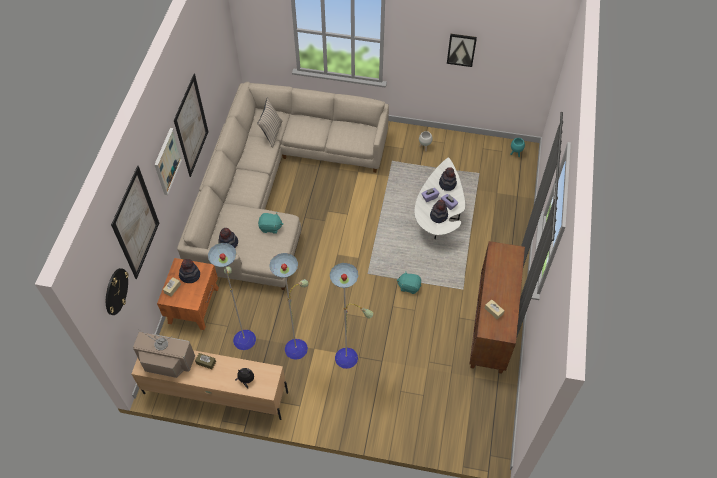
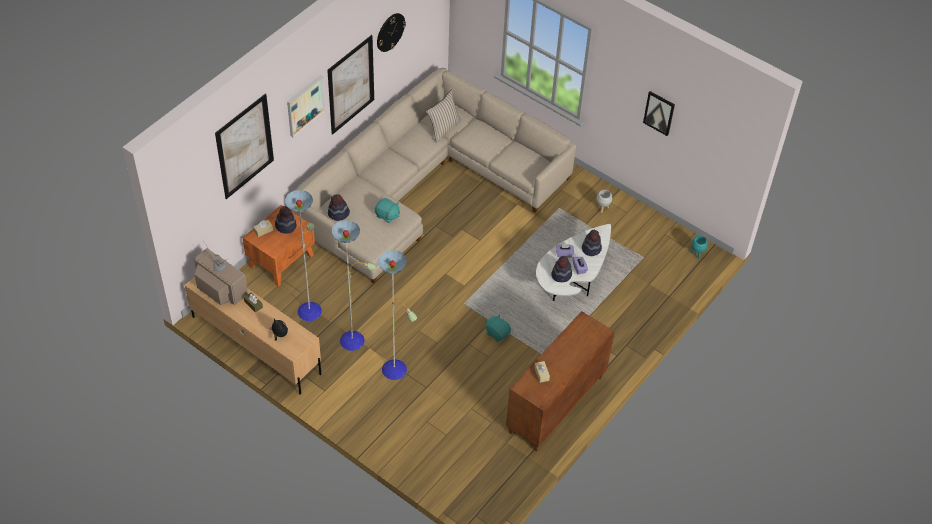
camera: 25 degrees right, 5 degrees down
(116, 291) = (198, 197): wall clock -> wall clock (390, 32)

